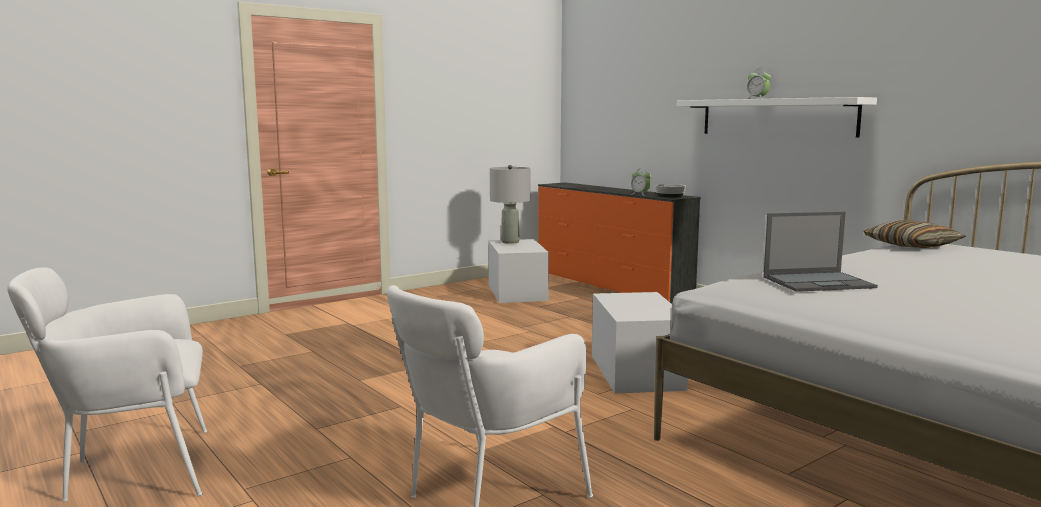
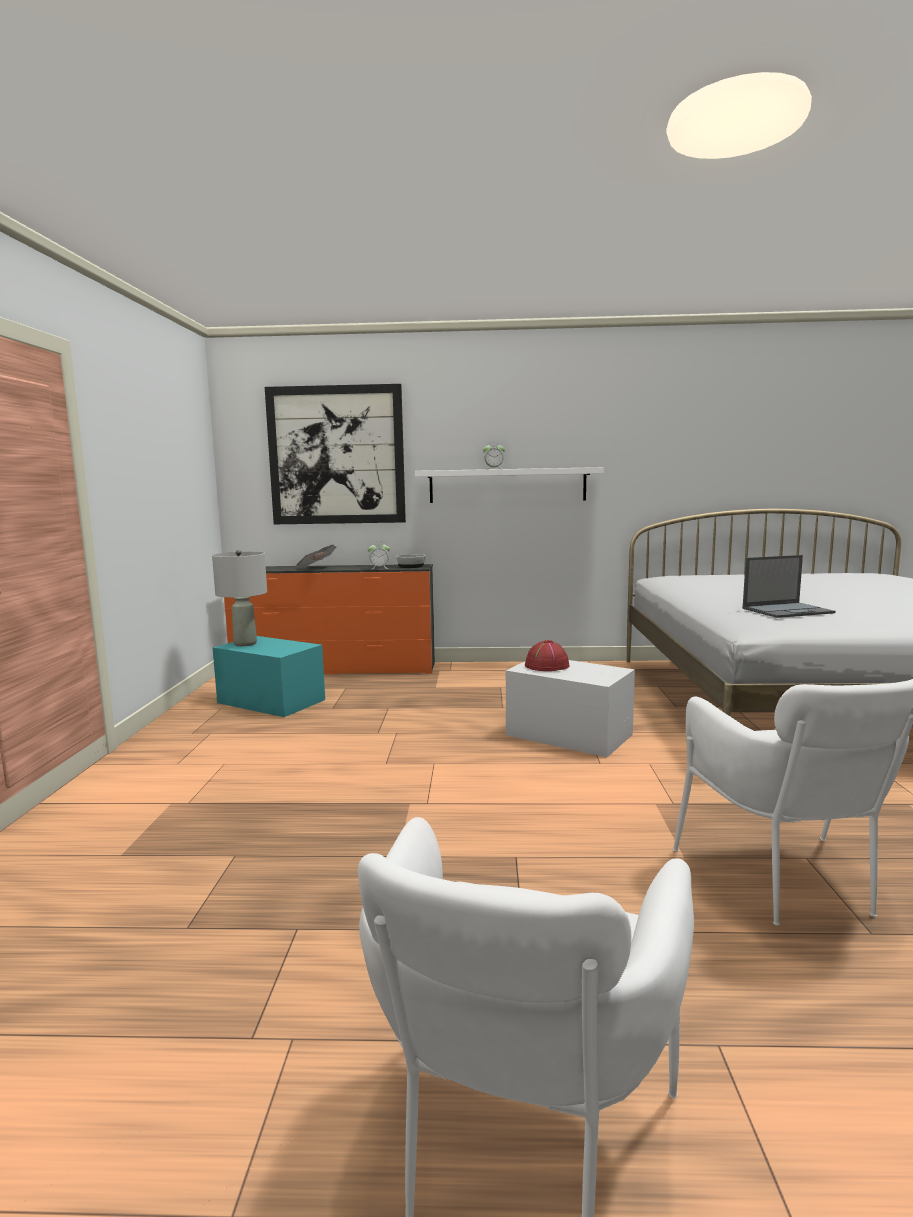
camera: 50 degrees left, 0 degrees up
(517, 292) = (271, 701): white storage box -> turquoise storage box
(600, 189) = (316, 568): none -> newspaper
(631, 299) = (546, 666): none -> red hat
(637, 85) = (336, 455): none -> picture
(819, 282) = (788, 610): laptop -> laptop turned 45 degrees clockwise
(912, 245) = (680, 579): pillow -> none

